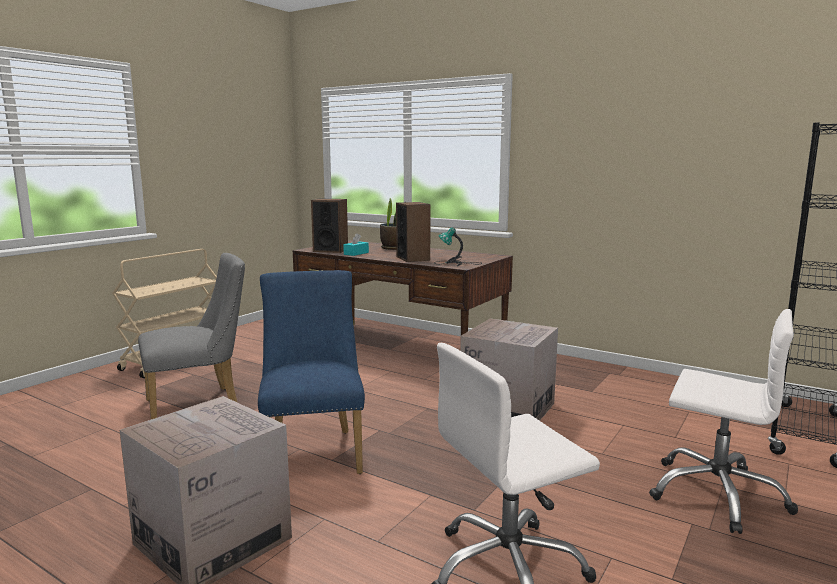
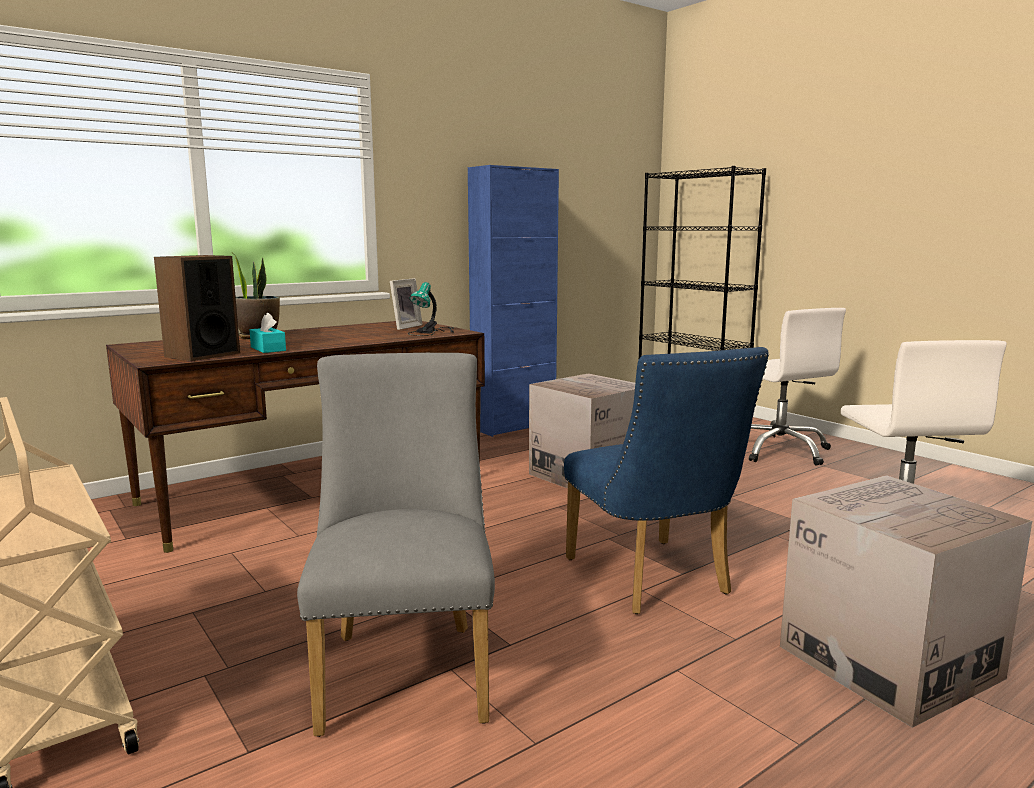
camera: 70 degrees left, 0 degrees up
(314, 451) = (653, 581): blue chair -> blue chair turned 120 degrees counterclockwise
(413, 258) = (368, 338): speaker -> none
(468, 258) = (404, 327): none -> picture frame
(605, 369) = (514, 426): none -> blue cabinet
(717, 494) = (779, 450): white office chair -> white office chair turned 105 degrees clockwise

